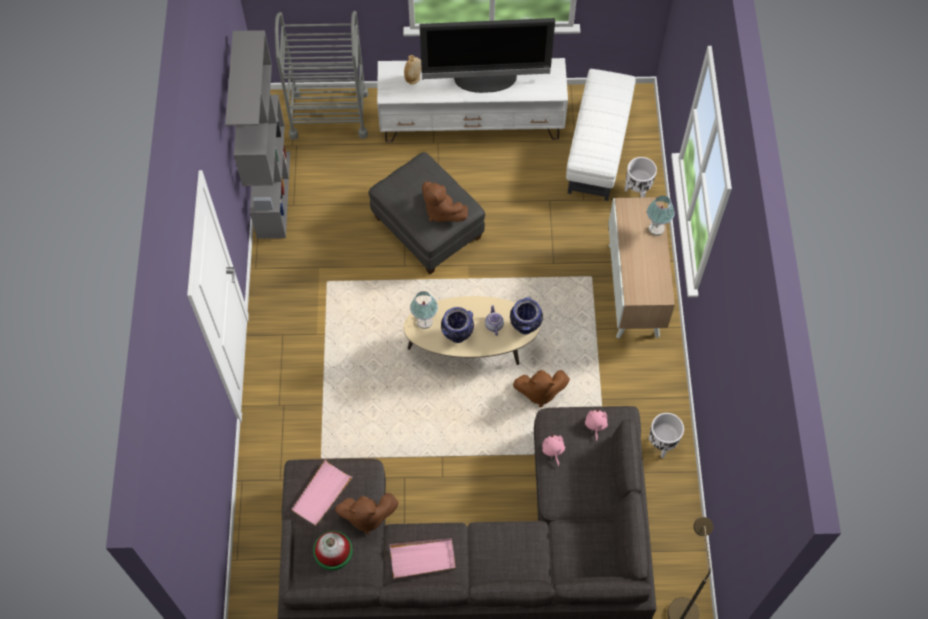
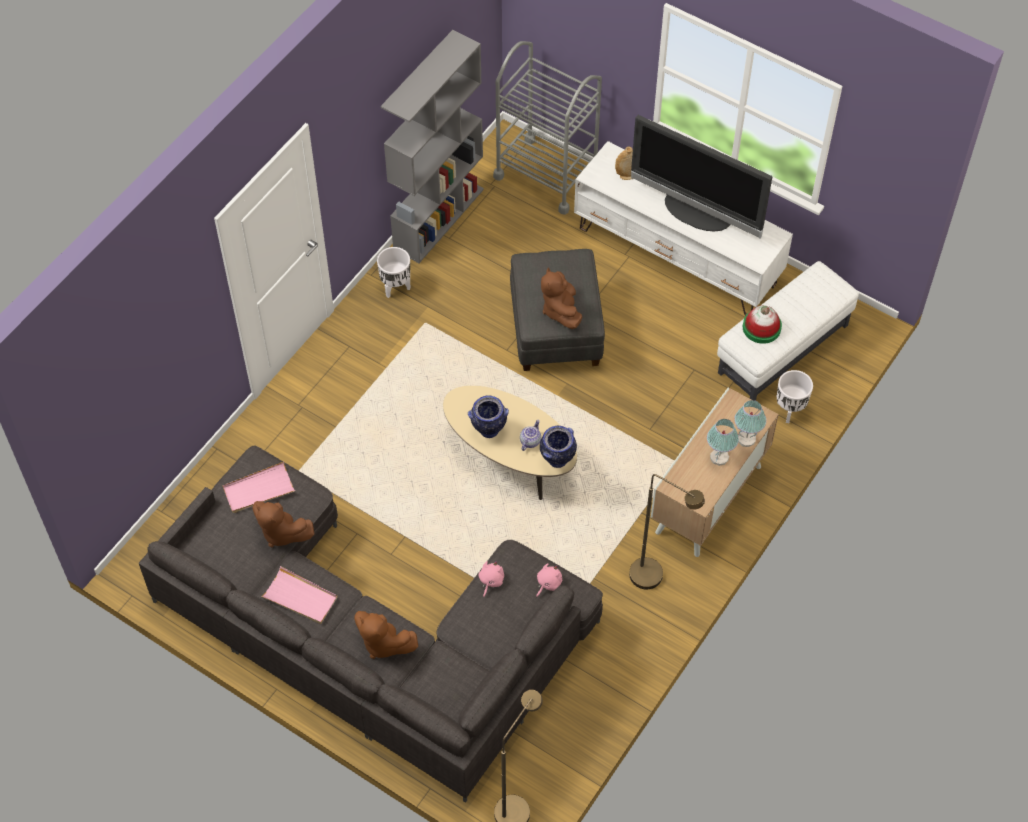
camera: 35 degrees right, 5 degrees down
(333, 551) = (230, 542): hat -> hat (761, 327)
(424, 321) = (469, 400): table lamp -> table lamp (719, 457)
(539, 392) = (540, 536): brown plush toy -> brown plush toy (383, 643)
(643, 371) = (655, 578): none -> brown floor lamp
(661, 445) = (617, 654): white planter -> white planter (395, 288)

